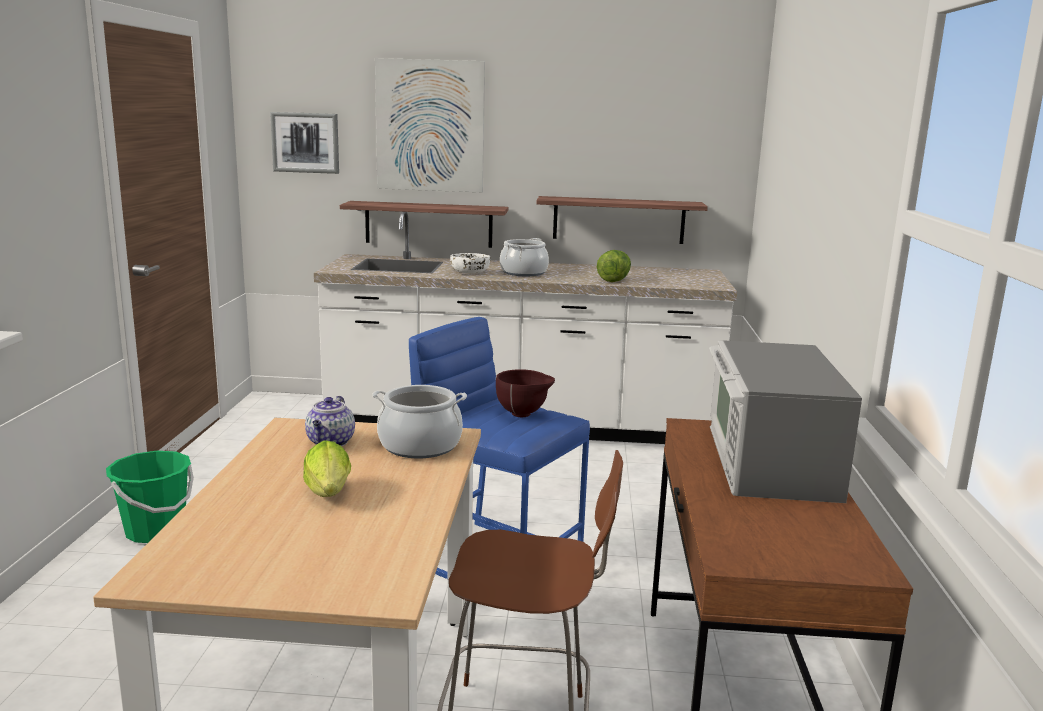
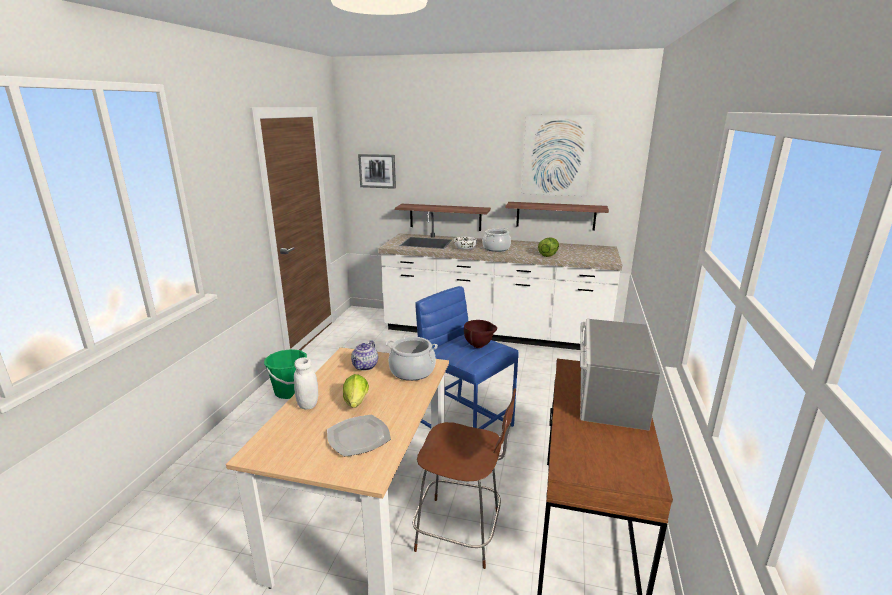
camera: 10 degrees right, 5 degrees up
(236, 500) = (308, 404): none -> white jar
(346, 542) = (358, 437): none -> plate
(430, 126) = (446, 161): picture -> picture (557, 155)

